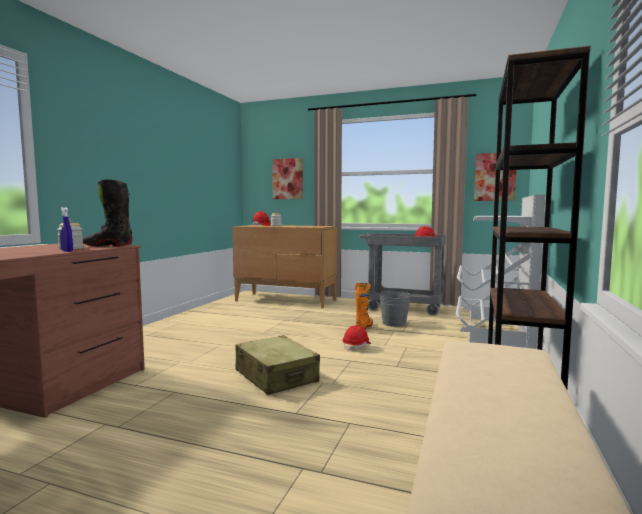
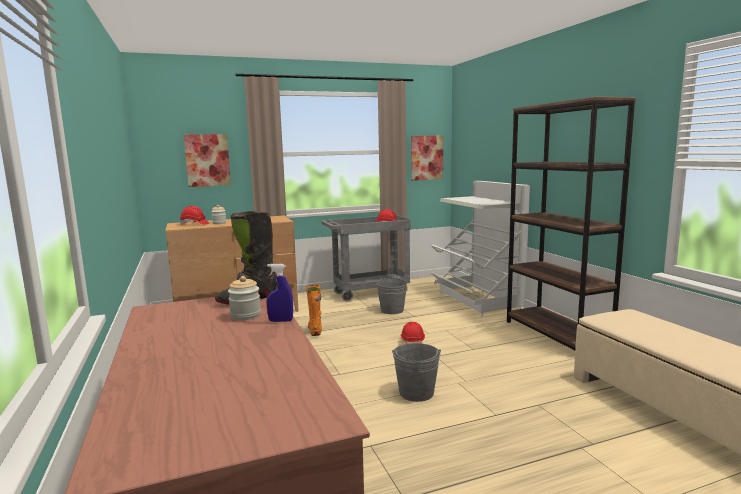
camera: 40 degrees left, 5 degrees up
(276, 376) = (416, 393): beige suitcase -> grey bucket
(364, 327) = (377, 321): orange boot -> orange boot (315, 331)

